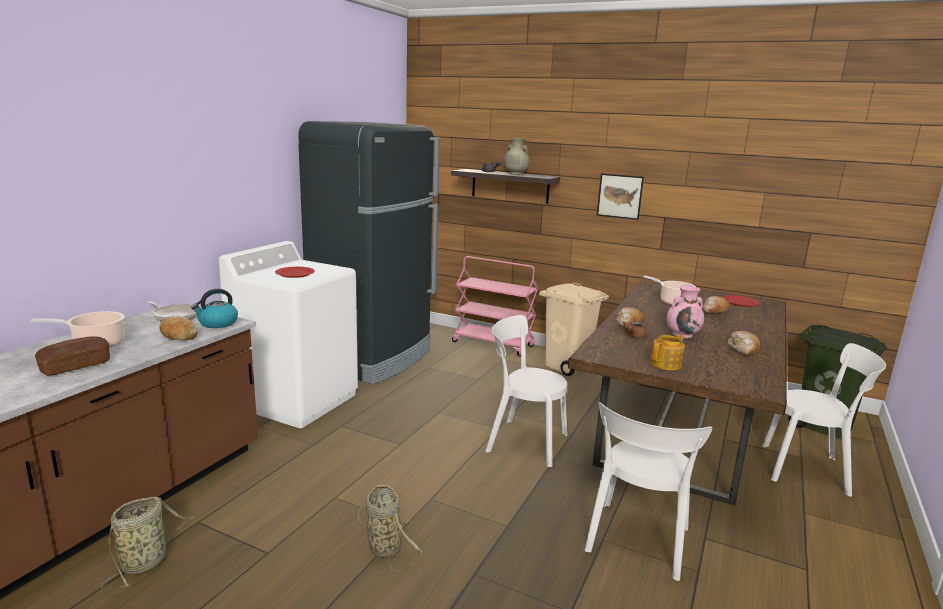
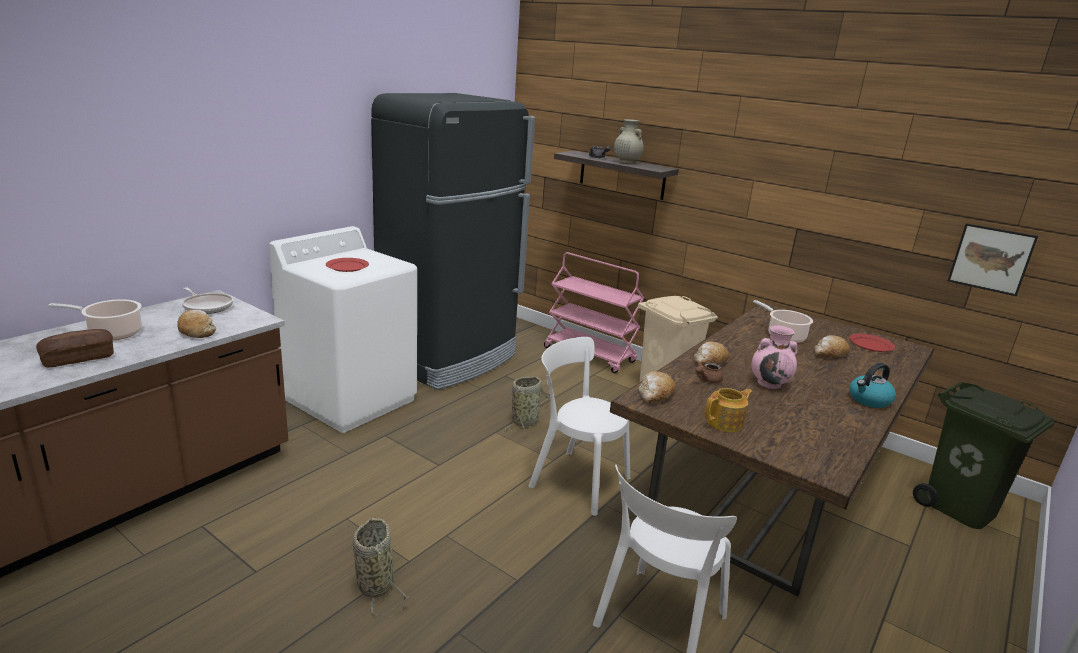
camera: 10 degrees right, 5 degrees up
(147, 561) = (138, 561): basket -> basket (526, 420)
(217, 323) = (244, 320): kettle -> kettle (869, 400)
(619, 196) = (745, 198): picture -> picture (991, 259)
(743, 349) = (837, 412): bread -> bread (655, 394)
(809, 470) = (914, 564): white chair -> none

